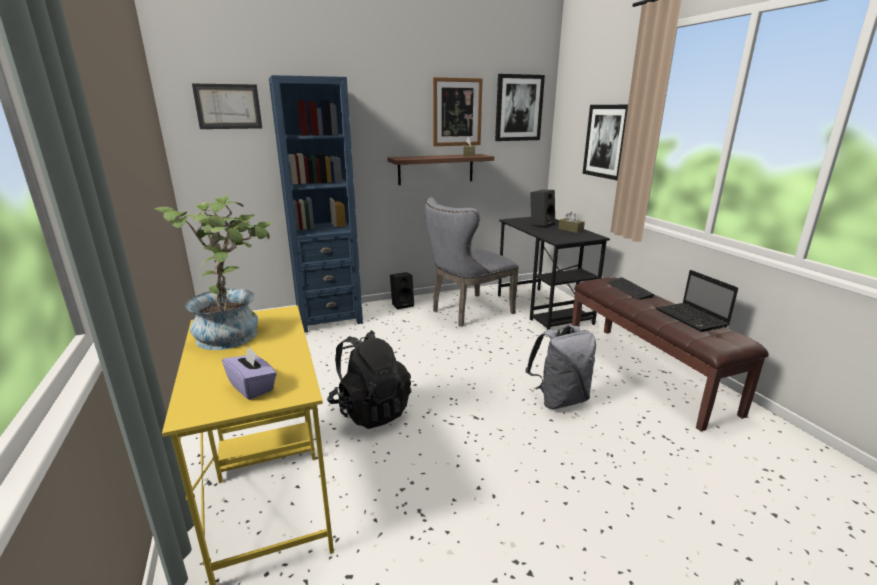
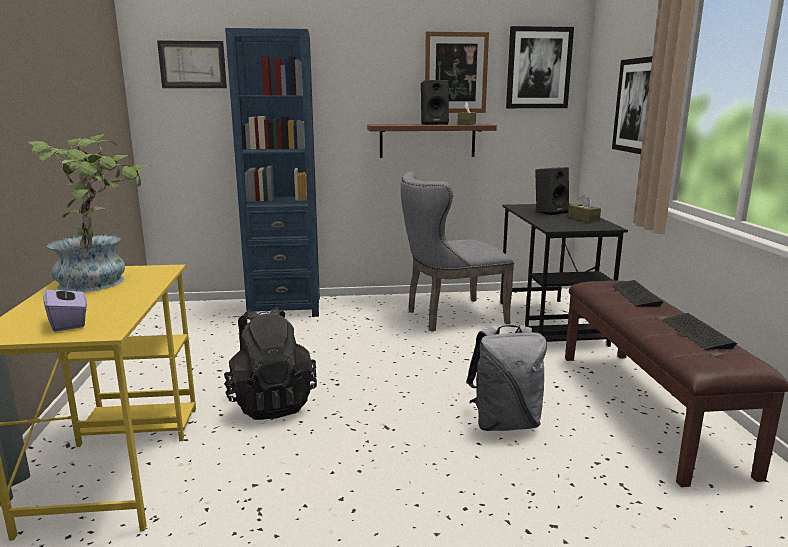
camera: 15 degrees right, 5 degrees down
(402, 304) = (377, 302): black speaker -> black speaker (434, 124)
(692, 318) = (697, 333): laptop -> keyboard

